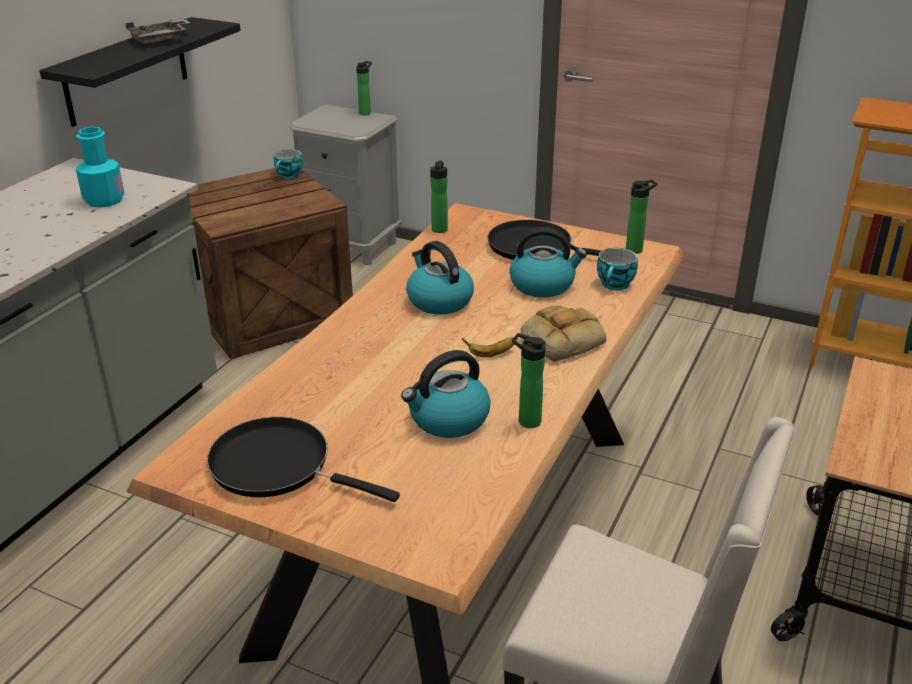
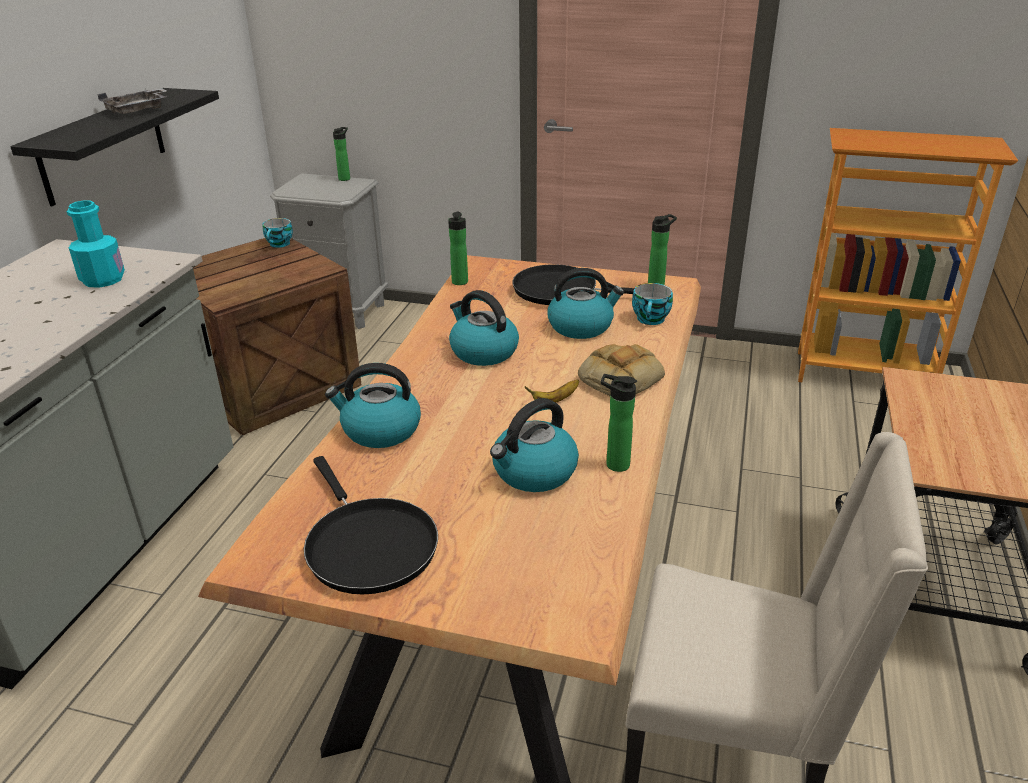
camera: 10 degrees left, 0 degrees up
(278, 466) = (368, 545): black frying pan -> black frying pan turned 135 degrees counterclockwise
(319, 365) = (380, 430): none -> kettle

